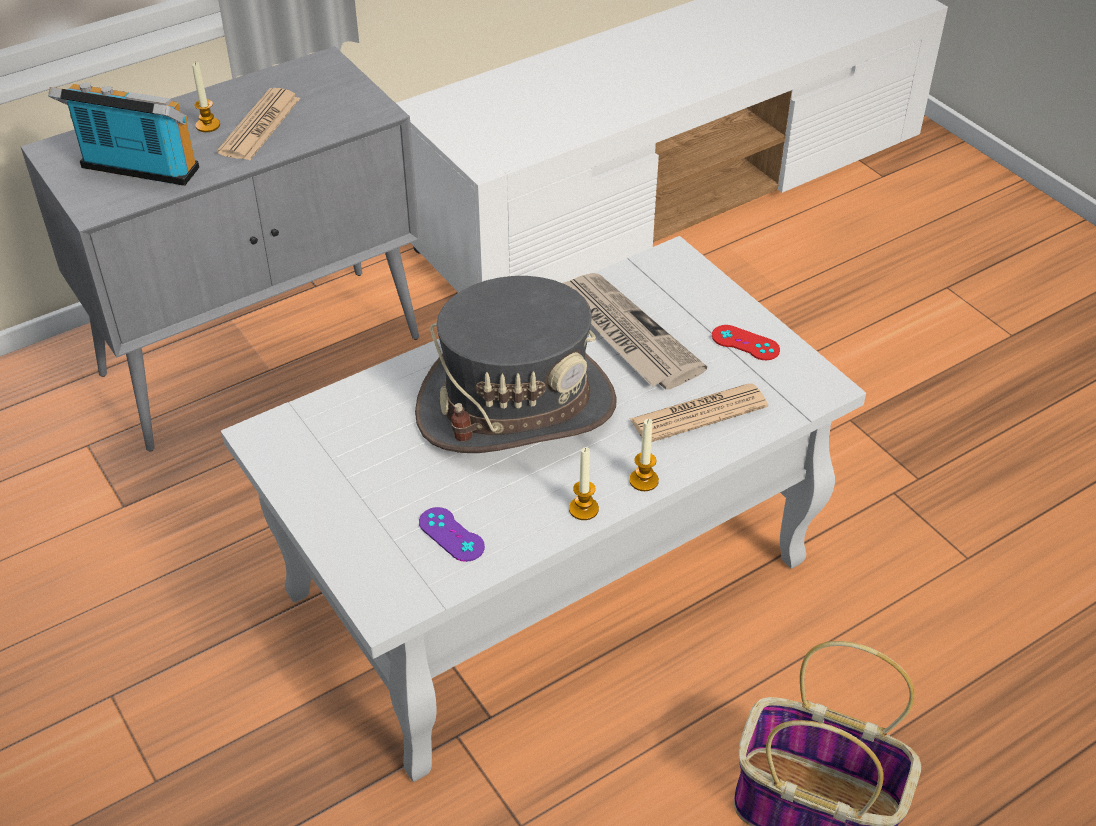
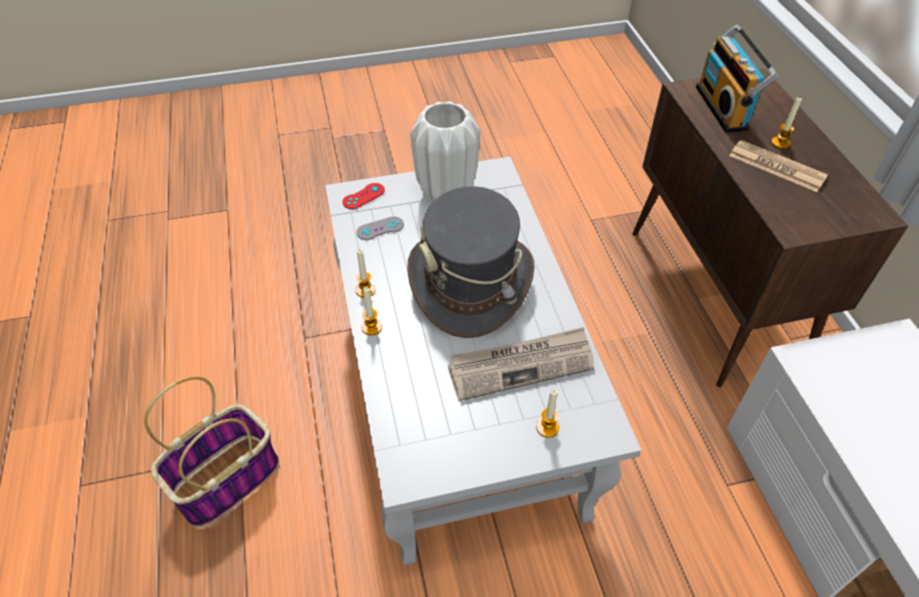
camera: 110 degrees right, 5 degrees up
(137, 171) = (724, 108): radio -> radio turned 135 degrees clockwise
(264, 355) = (714, 297): grey cabinet -> brown cabinet
(335, 480) = (447, 191): none -> white vase
(451, 534) = (380, 228): purple game controller -> grey game controller
(695, 299) = (547, 427): none -> candle
(698, 414) = (416, 380): newspaper -> none
(745, 343) = (479, 442): red game controller -> red game controller (363, 196)

